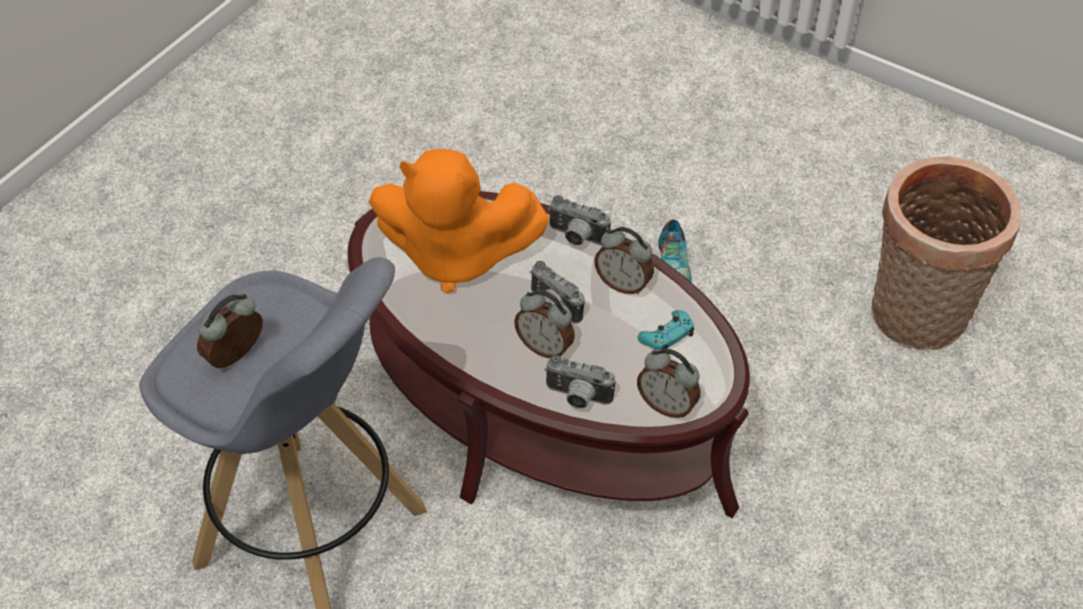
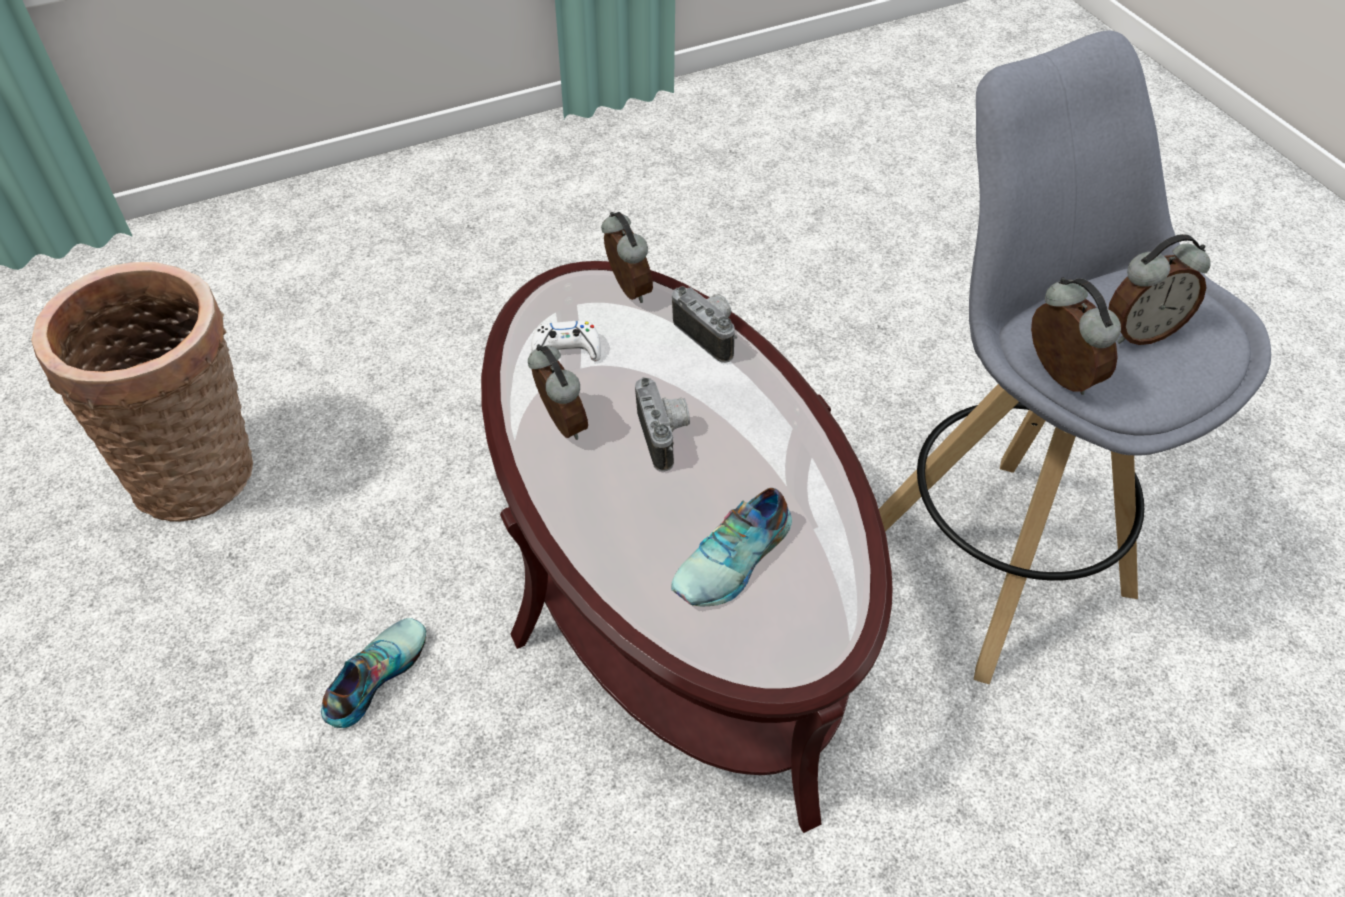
camera: 150 degrees left, 0 degrees up
(455, 255) = (735, 560): orange plush toy -> shoe
(545, 346) = (704, 398): alarm clock -> alarm clock (1056, 377)
(576, 237) = (565, 507): camera -> none
(667, 336) = (566, 350): turquoise game controller -> white game controller

